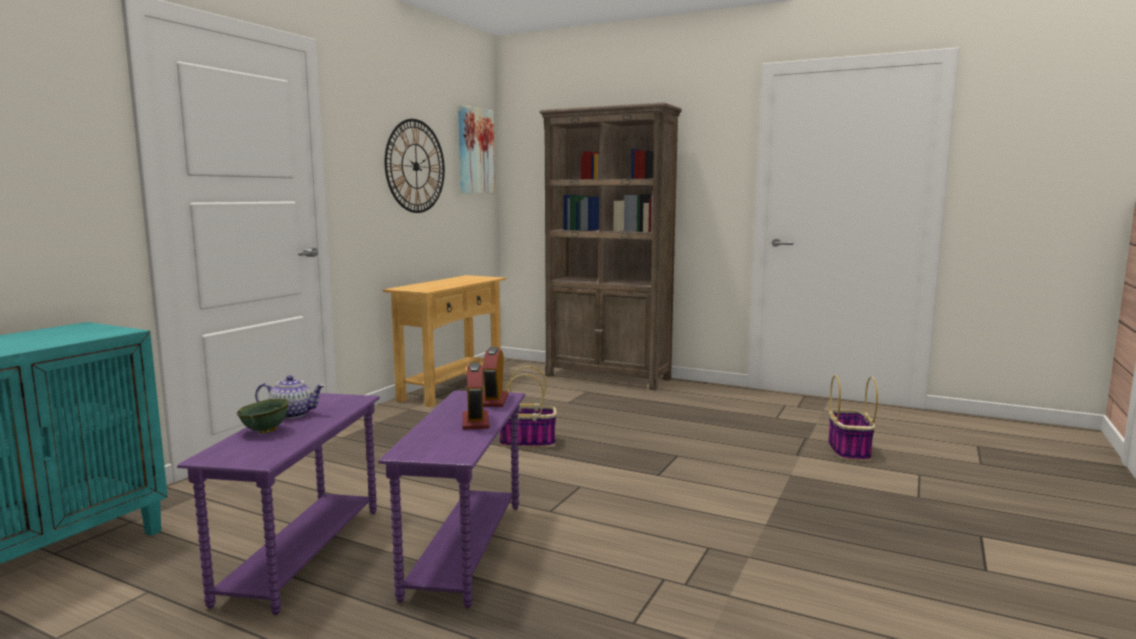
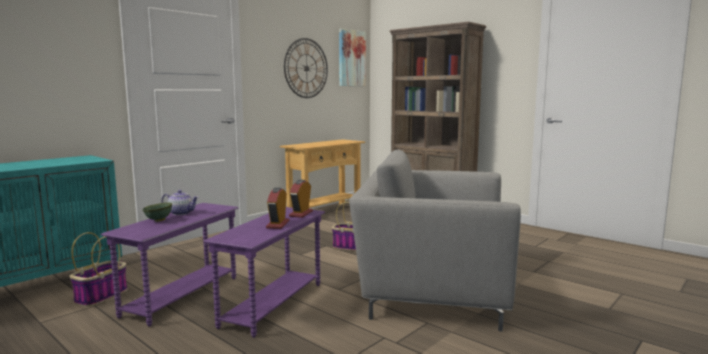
camera: 15 degrees right, 0 degrees up
(682, 498) = (430, 290): none -> grey armchair
(848, 450) = (576, 272): basket -> basket (101, 296)

